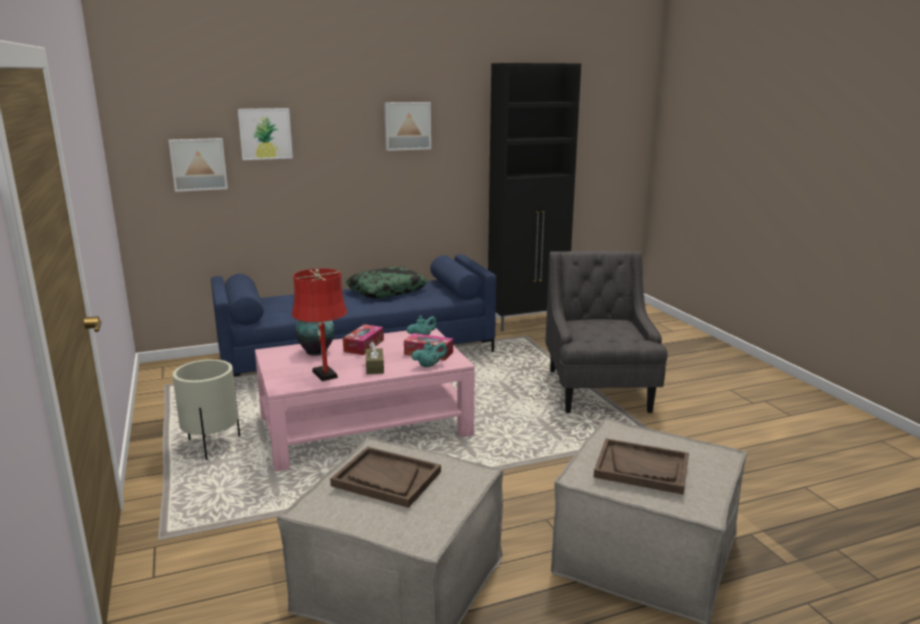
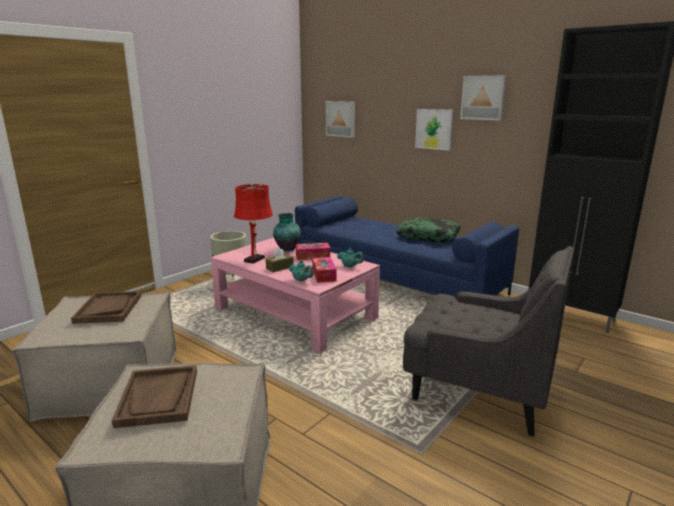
camera: 60 degrees right, 0 degrees up
(265, 134) = (379, 100): picture -> picture (434, 129)
(598, 391) = (478, 391): grey armchair -> grey armchair turned 60 degrees clockwise

